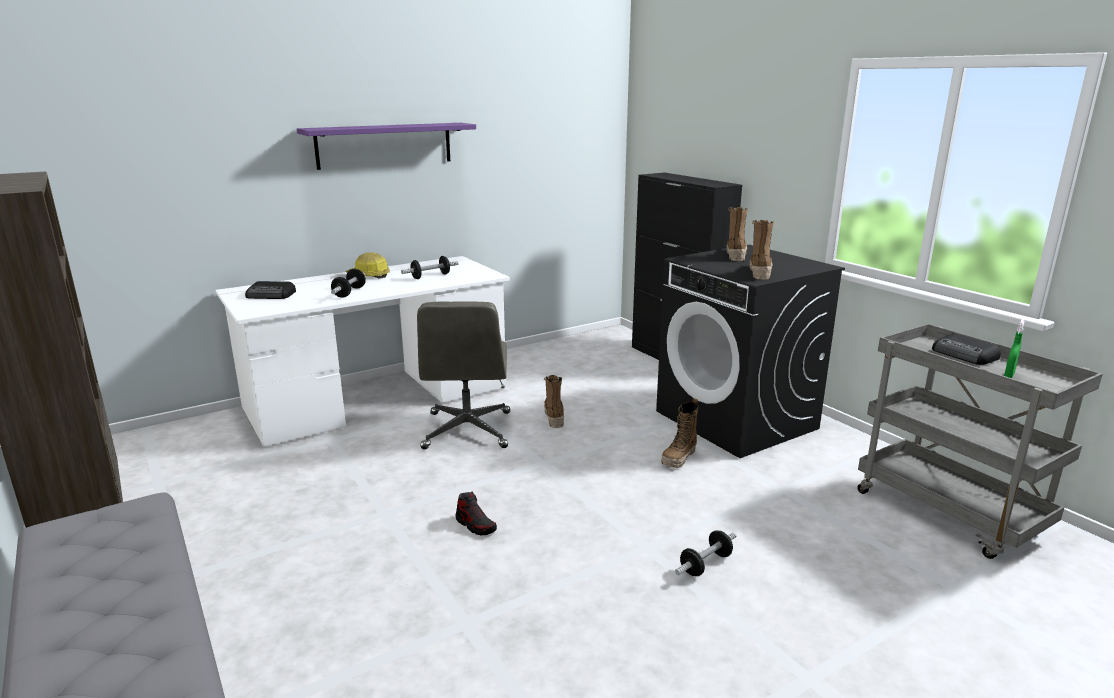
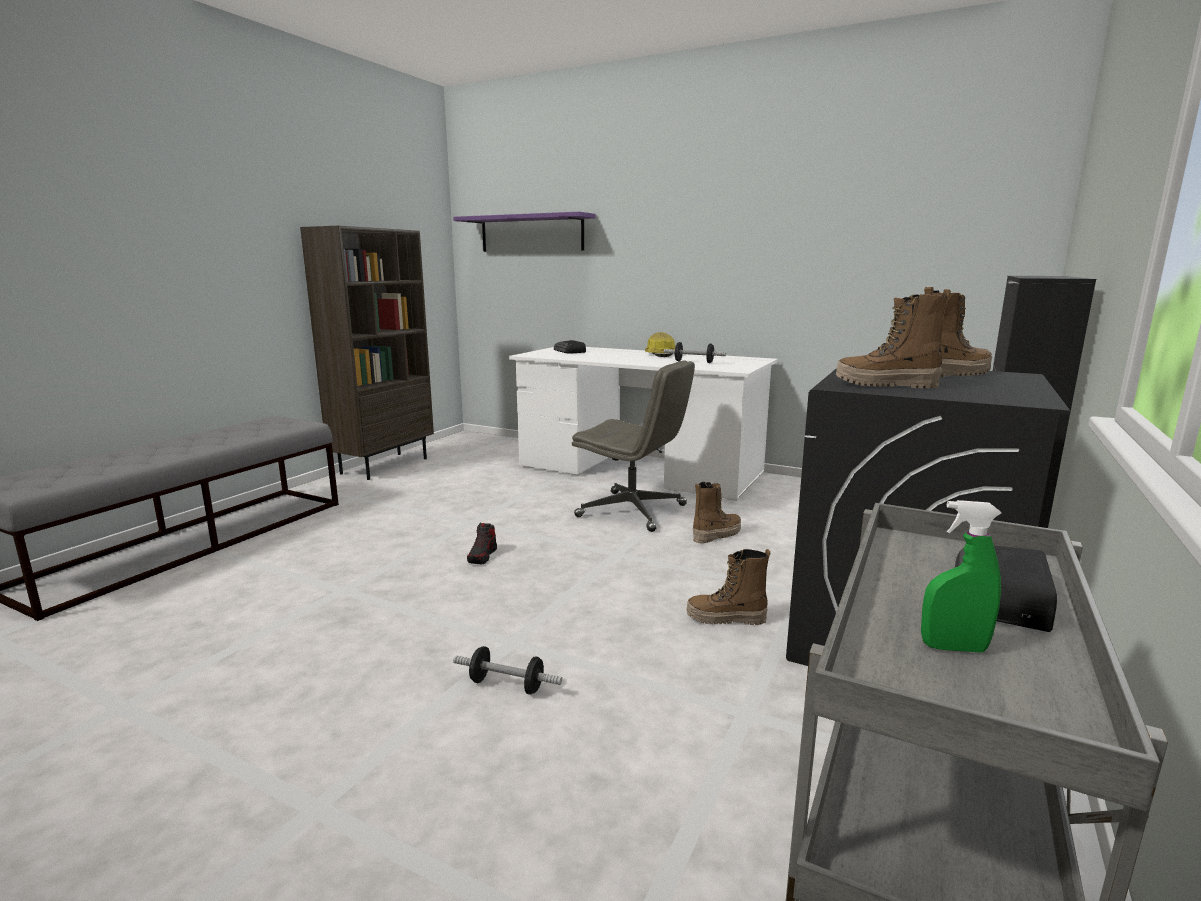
camera: 60 degrees right, 5 degrees down
(349, 292) = (609, 358): dumbbell -> none
(385, 145) = (710, 233): purple shelf -> purple shelf (531, 233)
(468, 431) = (633, 511): grey office chair -> grey office chair turned 120 degrees counterclockwise
(759, 272) = (886, 385): boot -> boot turned 150 degrees counterclockwise

